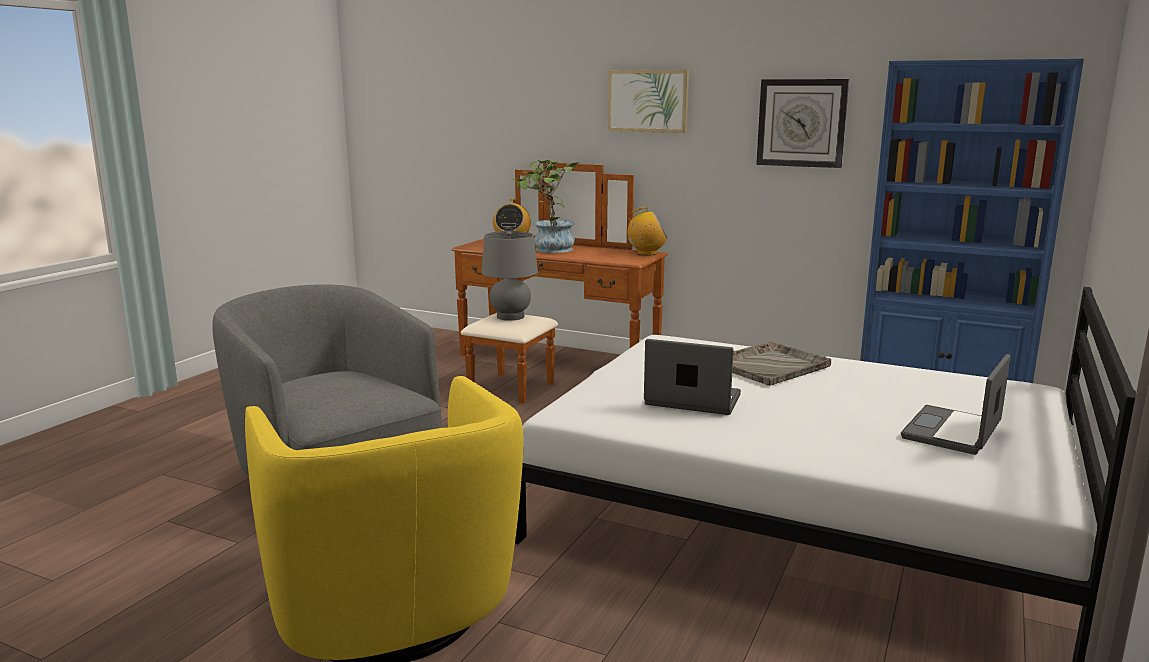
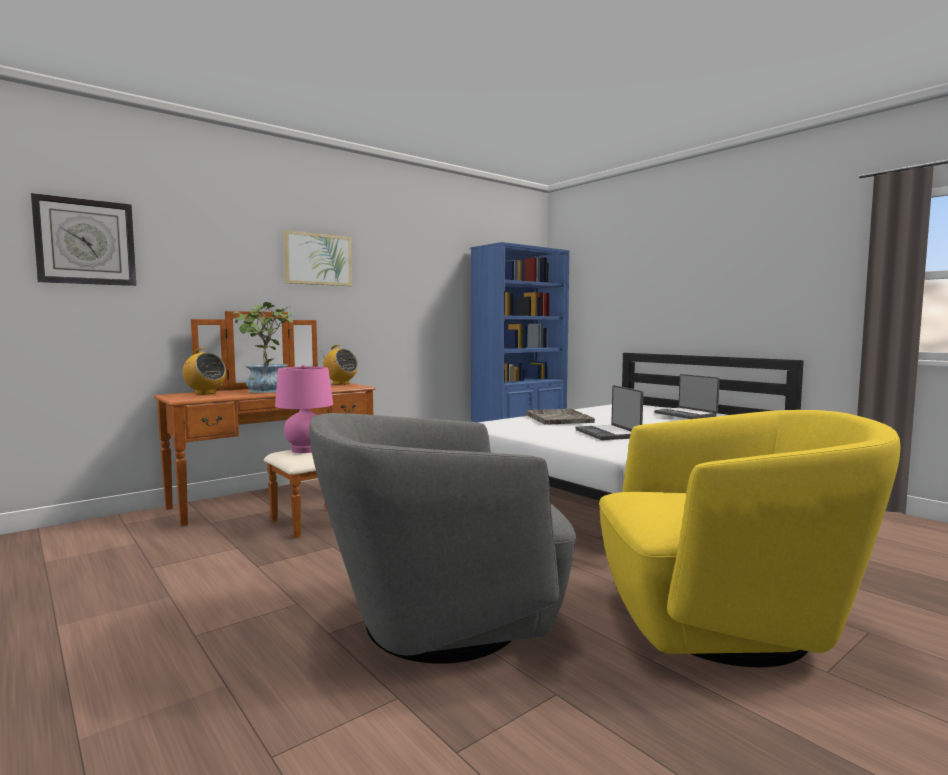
camera: 65 degrees left, 10 degrees down
(510, 317) = (306, 450): grey table lamp -> pink table lamp
(646, 253) = (340, 383): radio -> radio turned 105 degrees clockwise
(692, 400) = (608, 434): laptop -> laptop turned 60 degrees counterclockwise
(801, 123) = (423, 281): wall clock -> wall clock (85, 242)

